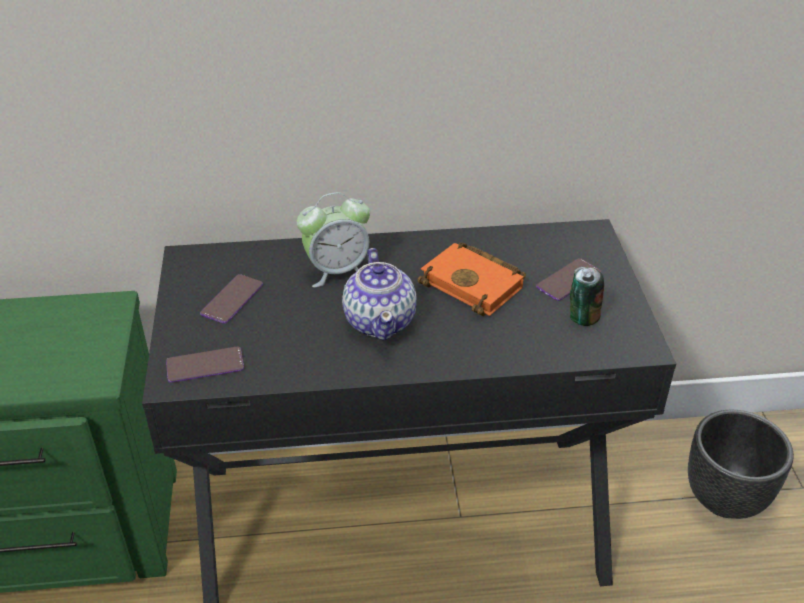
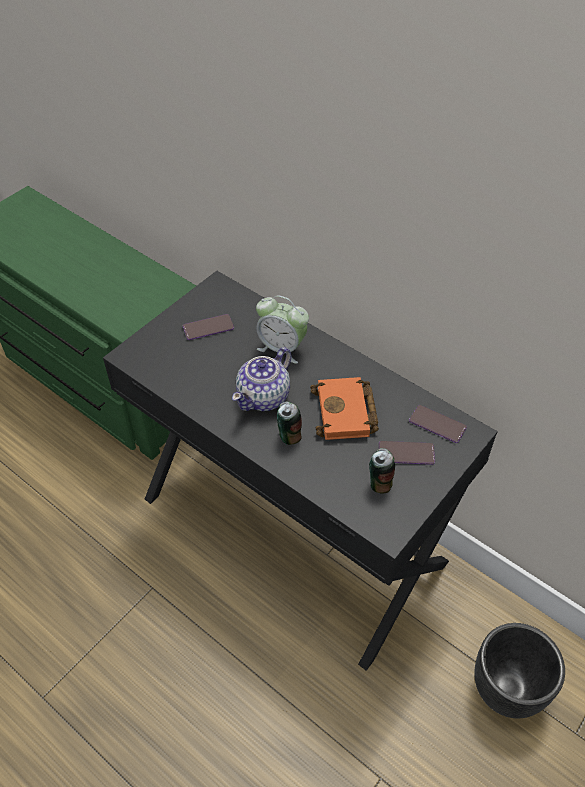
camera: 45 degrees right, 10 degrees up
(205, 366) = (151, 358): phone -> phone (437, 424)
(452, 336) = (289, 436): none -> can

